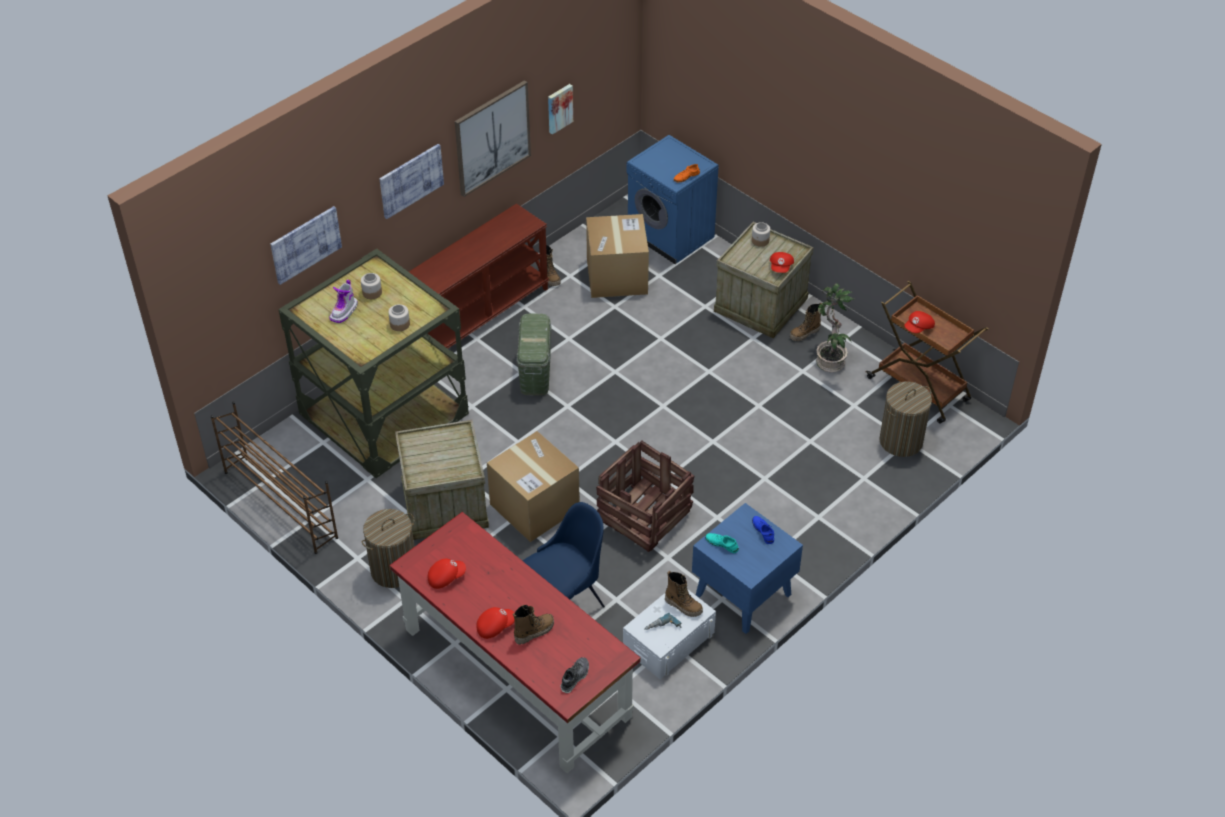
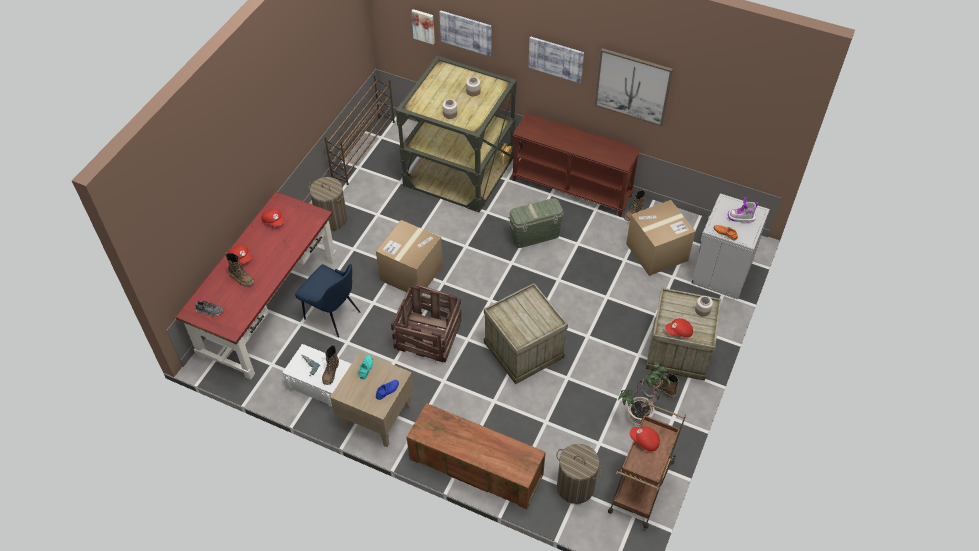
camera: 70 degrees right, 5 degrees up
(344, 312) = (449, 85): boot -> boot (741, 217)
(446, 505) = (394, 227): crate -> crate (523, 351)
(559, 108) = (701, 115): picture -> picture (423, 26)
(669, 236) = (720, 271): blue washing machine -> white washing machine
(742, 595) = (376, 416): blue nightstand -> beige nightstand
(847, 519) = (474, 467): none -> brown bench

